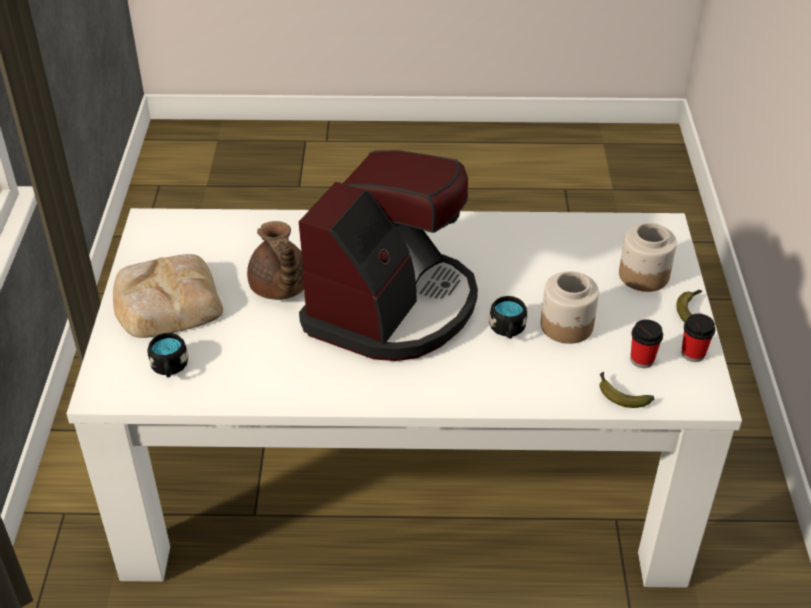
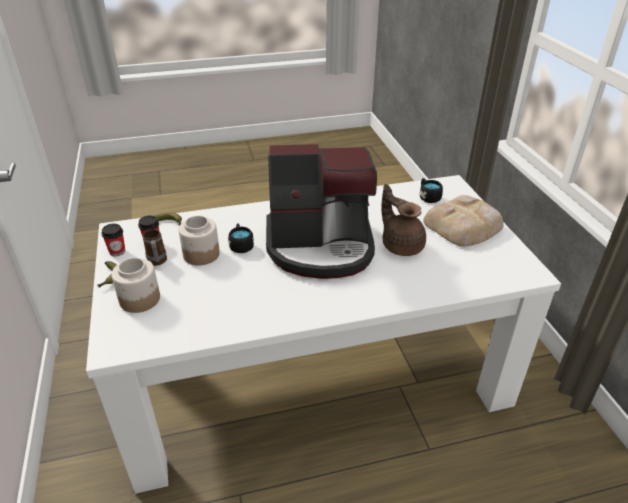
camera: 165 degrees right, 5 degrees down
(393, 307) = (320, 246): coffee machine -> coffee machine turned 105 degrees counterclockwise
(629, 323) = (157, 262): none -> mug

